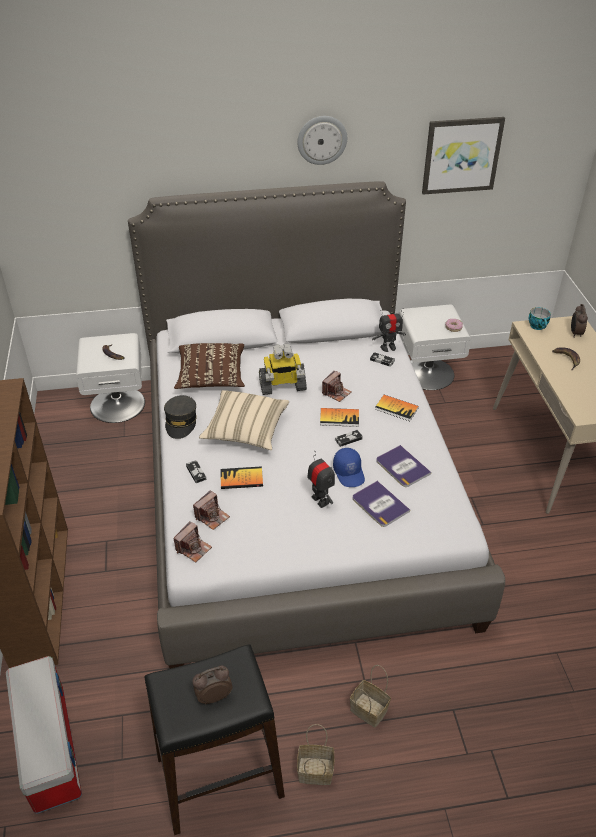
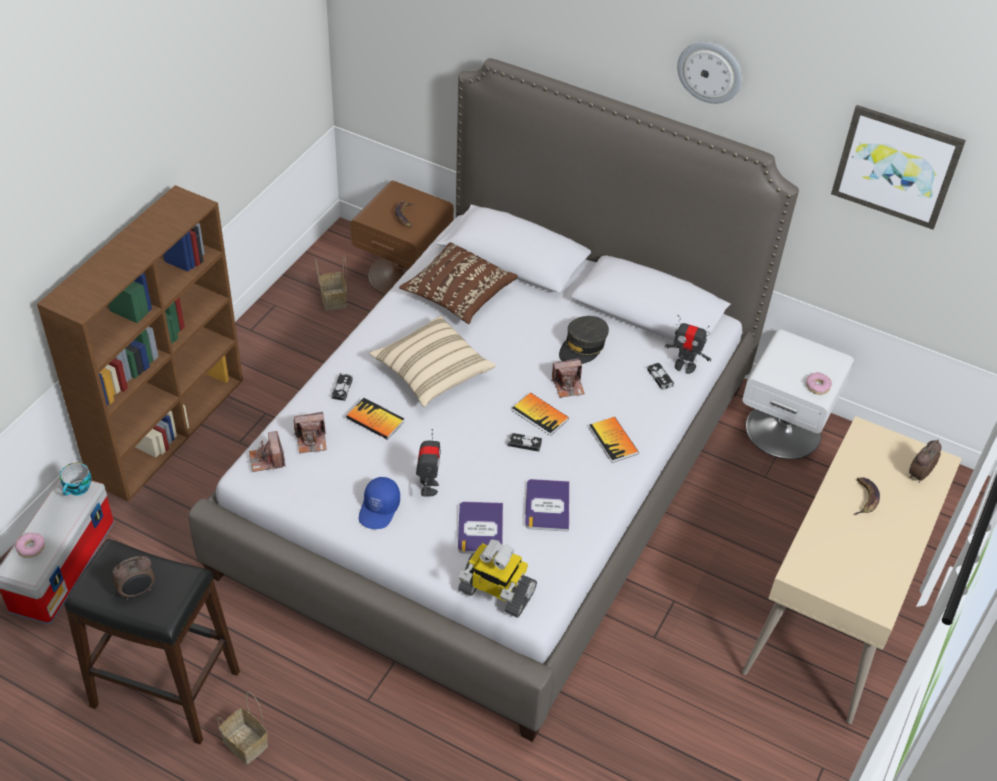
camera: 35 degrees right, 5 degrees up
(35, 742) = (31, 548): none -> donut
(117, 404) = (403, 274): white nightstand -> brown nightstand
(181, 422) = (380, 327): grey cap -> grey cap (582, 347)
(193, 548) = (267, 460): camera -> camera turned 90 degrees clockwise
(213, 696) = (137, 591): alarm clock -> alarm clock turned 135 degrees clockwise
(282, 386) = (519, 346): toy robot -> toy robot (495, 592)
(349, 473) = (486, 478): blue cap -> blue cap (380, 509)
(367, 710) = (342, 728): basket -> basket (333, 299)
(538, 326) = (880, 440): cup -> cup (78, 489)

